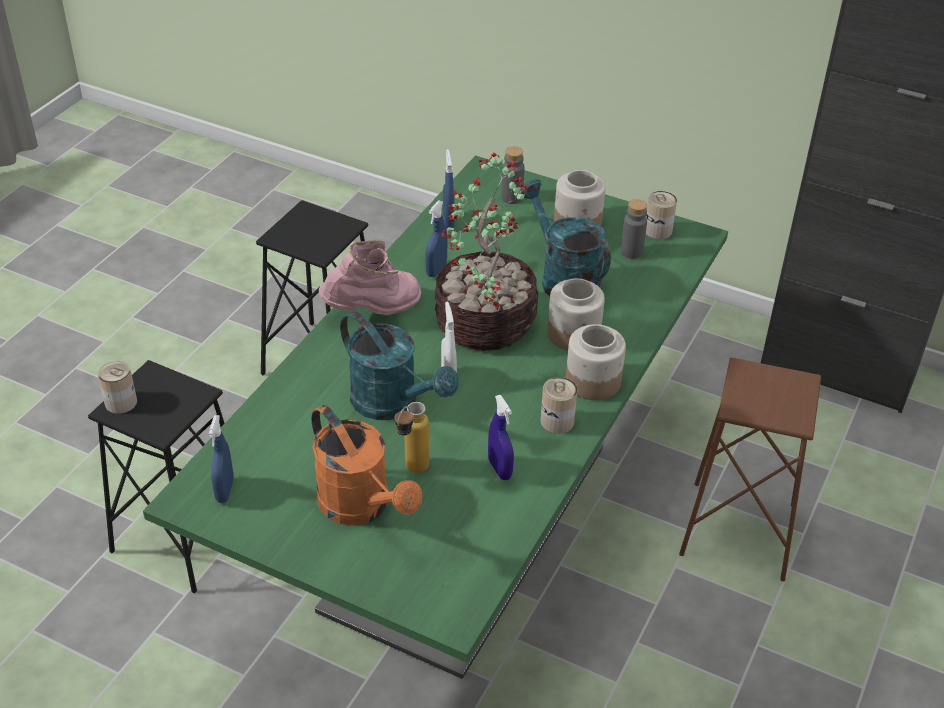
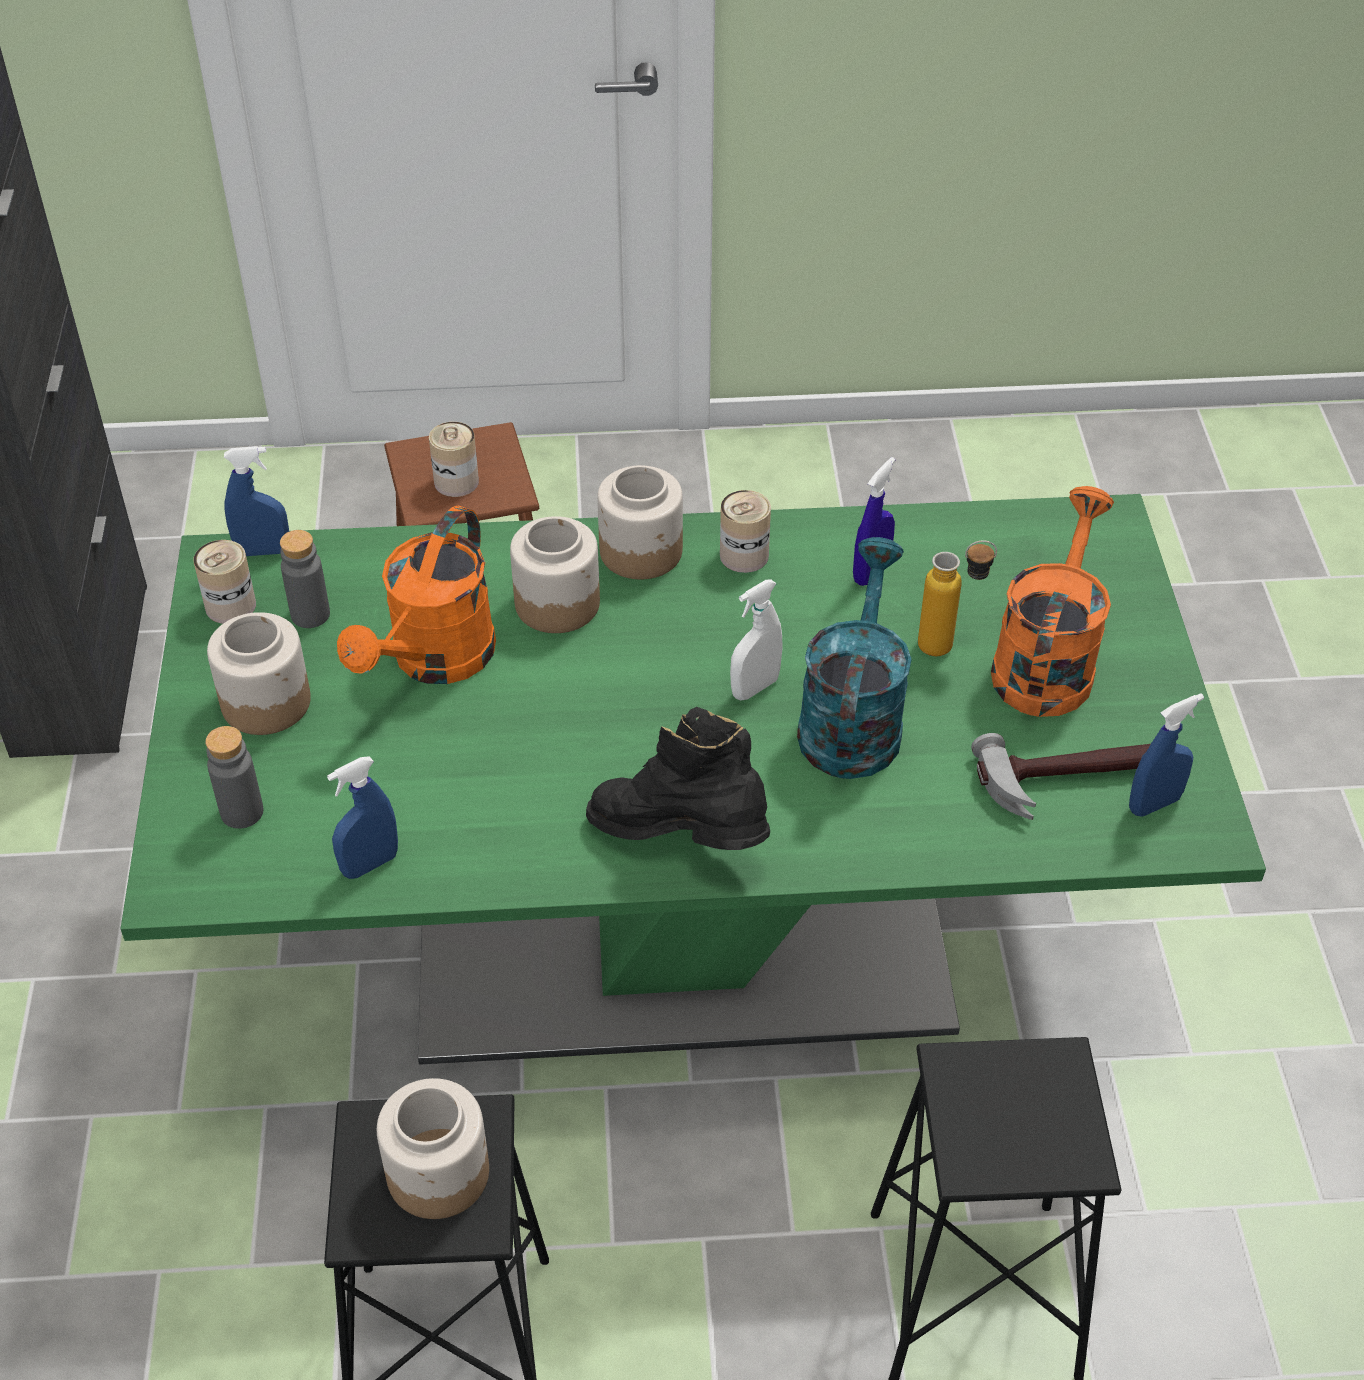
camera: 120 degrees left, 5 degrees up
(121, 402) = (1059, 1160): can -> can (456, 482)
(273, 465) = (1068, 781): none -> hammer
(308, 235) = (439, 1172): none -> jar
(373, 311) = (681, 840): pink boot -> black boot
(436, 270) = (518, 816): blue spray bottle -> blue spray bottle (263, 551)
(485, 320) = (599, 704): potted plant -> none
(563, 279) = (434, 662): turquoise watering can -> orange watering can

